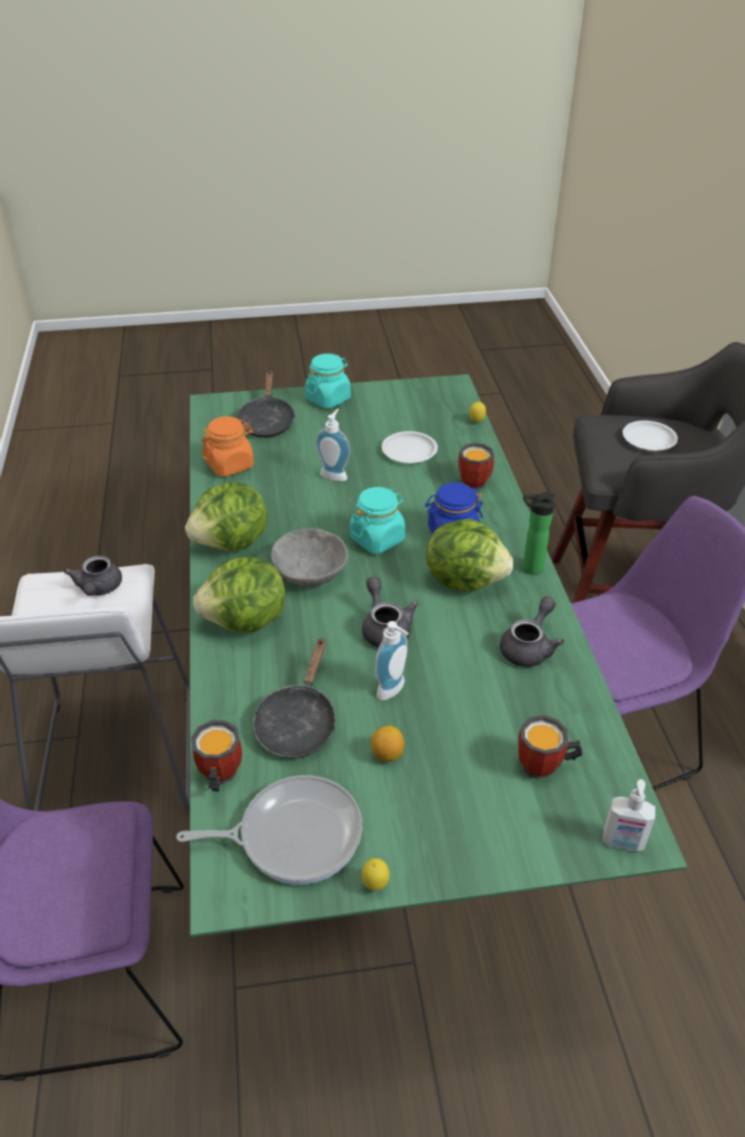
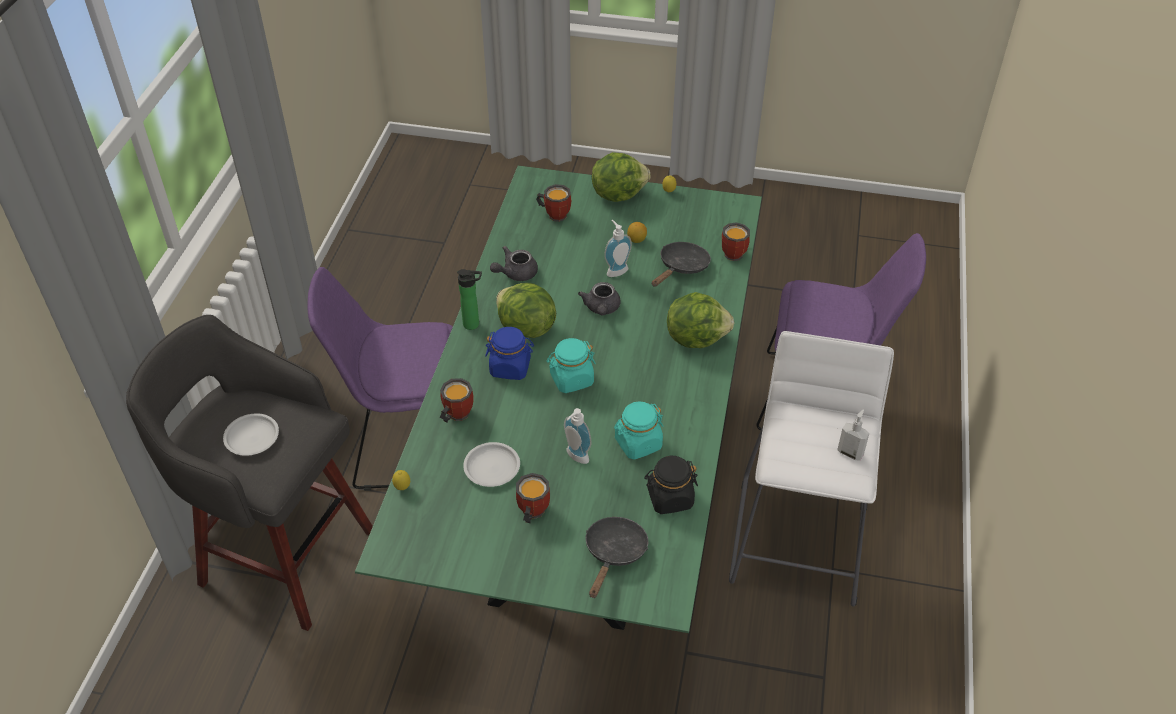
camera: 160 degrees left, 5 degrees up
(98, 589) = (804, 456): grey teapot -> none
(230, 465) = (669, 498): orange jar -> black jar
(232, 543) = (689, 406): lettuce -> lettuce (618, 194)
(293, 835) = (701, 218): frying pan -> none
(309, 573) = (637, 363): grey bowl -> none
(328, 399) = (534, 572): turquoise jar -> turquoise jar (638, 443)
(353, 430) = (530, 512): none -> mug
(622, 842) = (540, 178): soap dispenser -> soap dispenser (850, 453)

